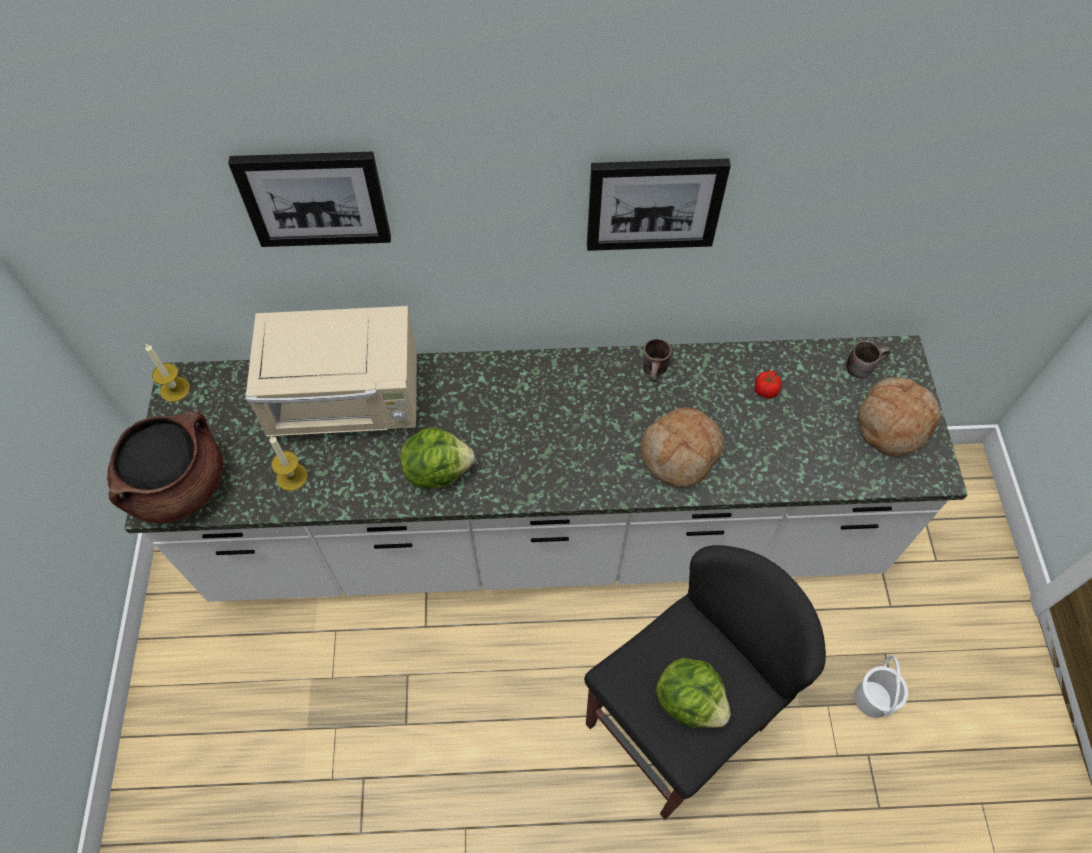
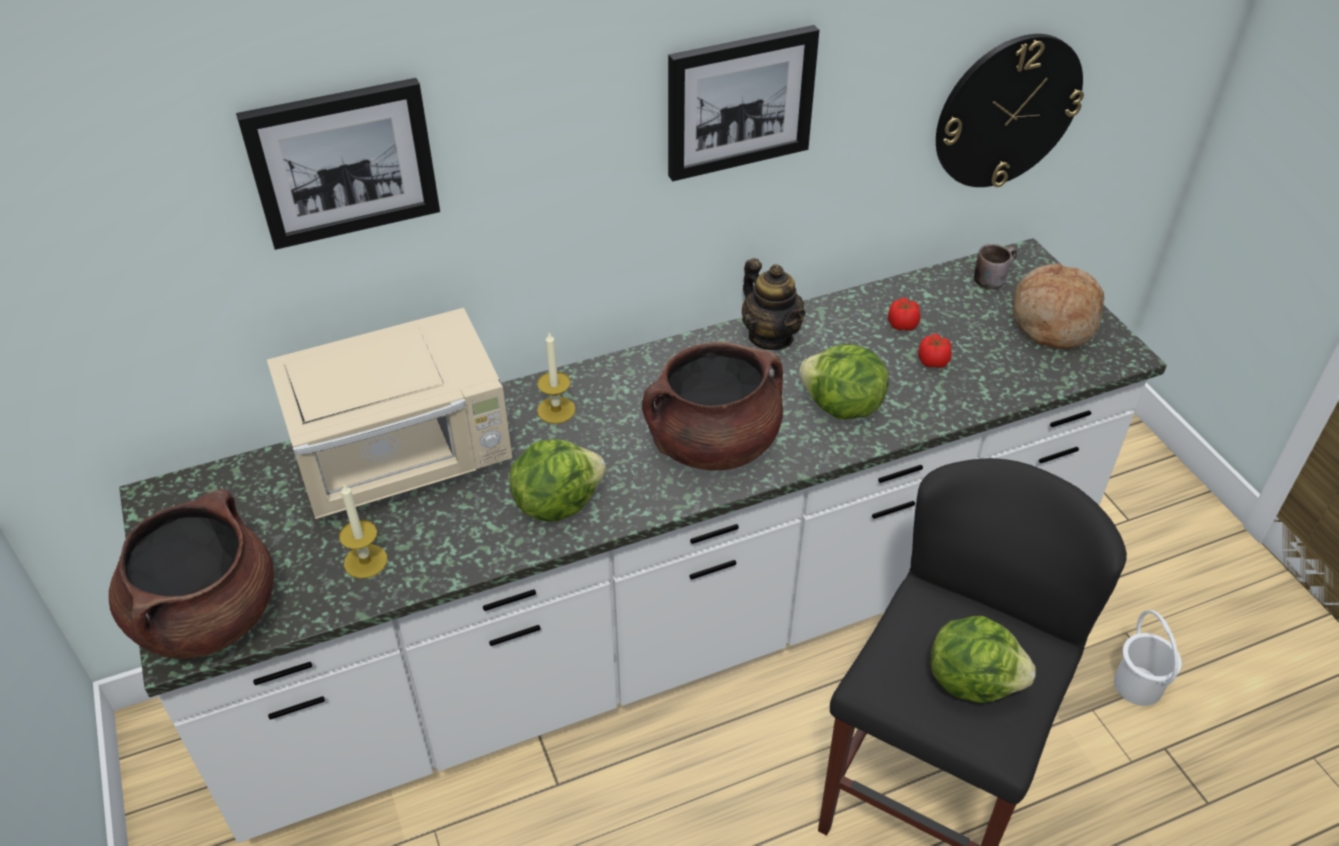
camera: 20 degrees left, 15 degrees down
(175, 389) = (157, 508): candle -> candle (556, 410)
(569, 456) = (712, 444): none -> brown cooking pot
(656, 371) = (771, 336): brown mug -> teapot
(680, 453) = (841, 407): bread -> lettuce
(773, 432) = (932, 361): none -> tomato
(911, 243) = (1007, 111): none -> wall clock

